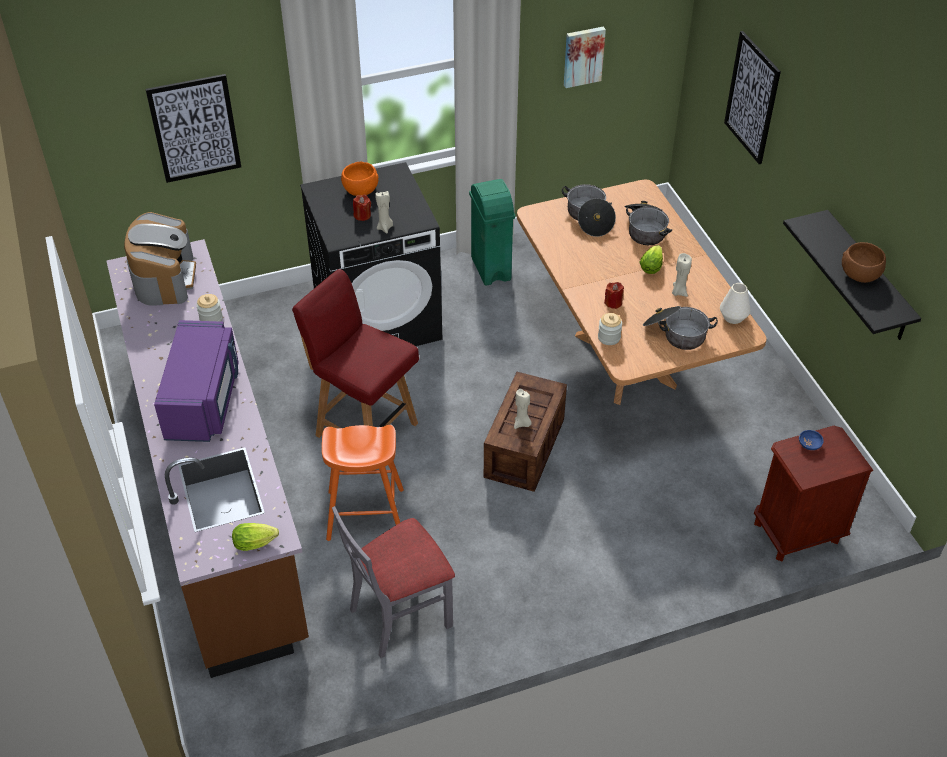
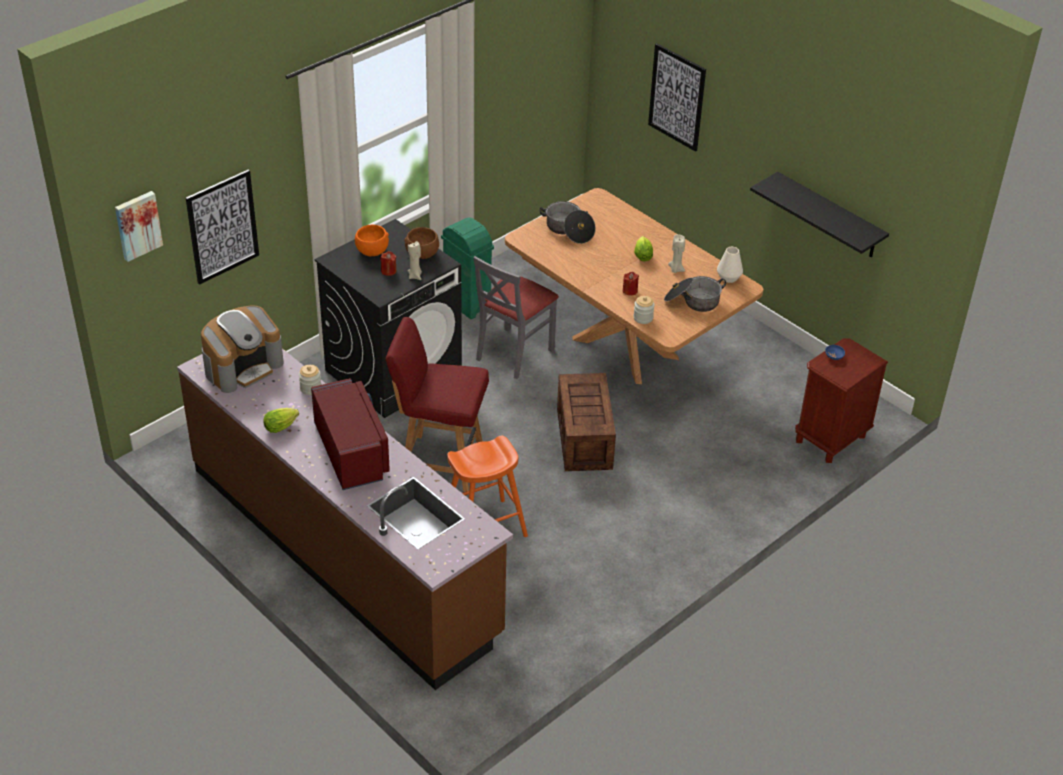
camera: 25 degrees left, 5 degrees down
(164, 278) = (243, 366): coffee machine -> coffee machine turned 75 degrees clockwise
(204, 401) = (352, 452): purple microwave -> red microwave
(257, 543) = (475, 541): lettuce -> lettuce (282, 426)
(400, 615) = (562, 594): grey chair -> grey chair (513, 353)
(522, 423) = (588, 413): beige candle -> none
(583, 56) = (515, 93): picture -> picture (137, 225)
(645, 229) = (619, 228): cooking pot -> none
(859, 275) = (829, 213): brown bowl -> brown bowl (422, 254)

